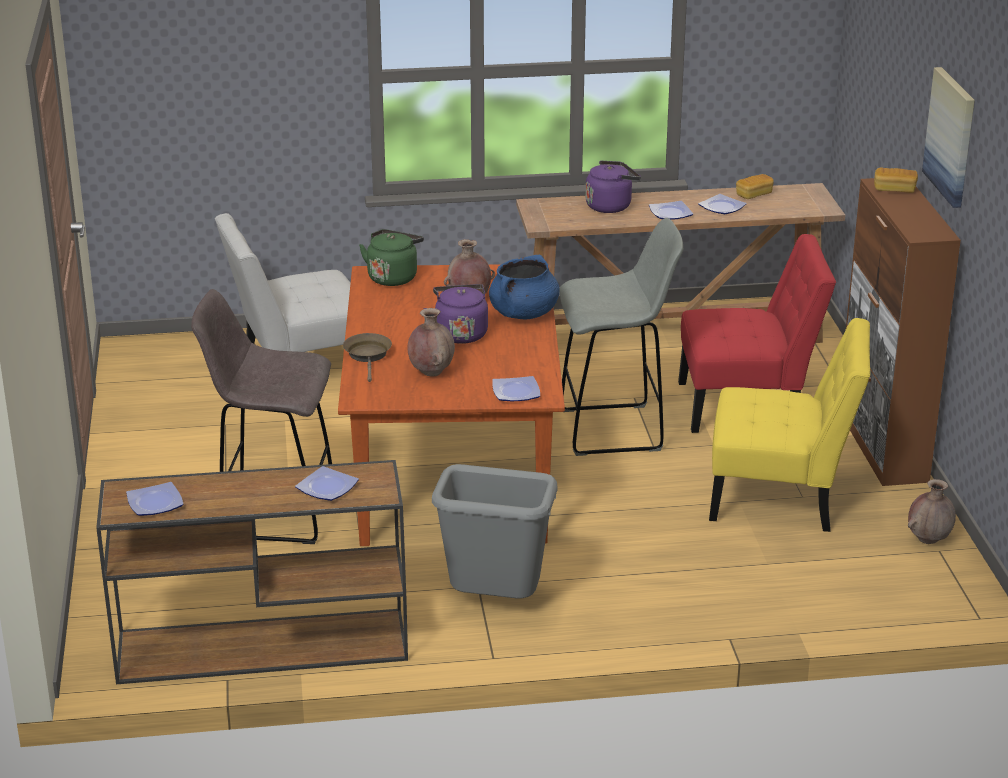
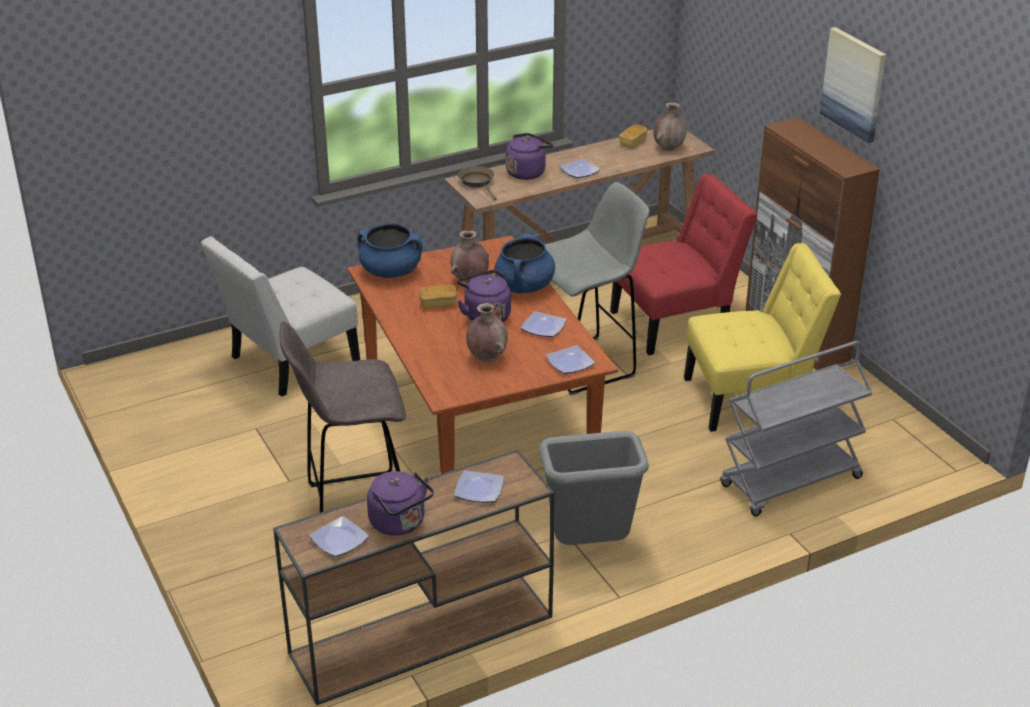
camera: 20 degrees left, 5 degrees up
(225, 501) = (400, 524): none -> purple kettle
(368, 356) = (422, 353): brown frying pan -> brown frying pan (478, 183)
(393, 277) = (391, 271): green kettle -> blue cooking pot
(722, 207) = (615, 158): plate -> plate (543, 327)
(766, 590) = (790, 483): none -> grey cart
(894, 189) = (797, 131): bread -> bread (438, 304)
(928, 539) = (880, 411): brown vase -> brown vase (669, 148)

